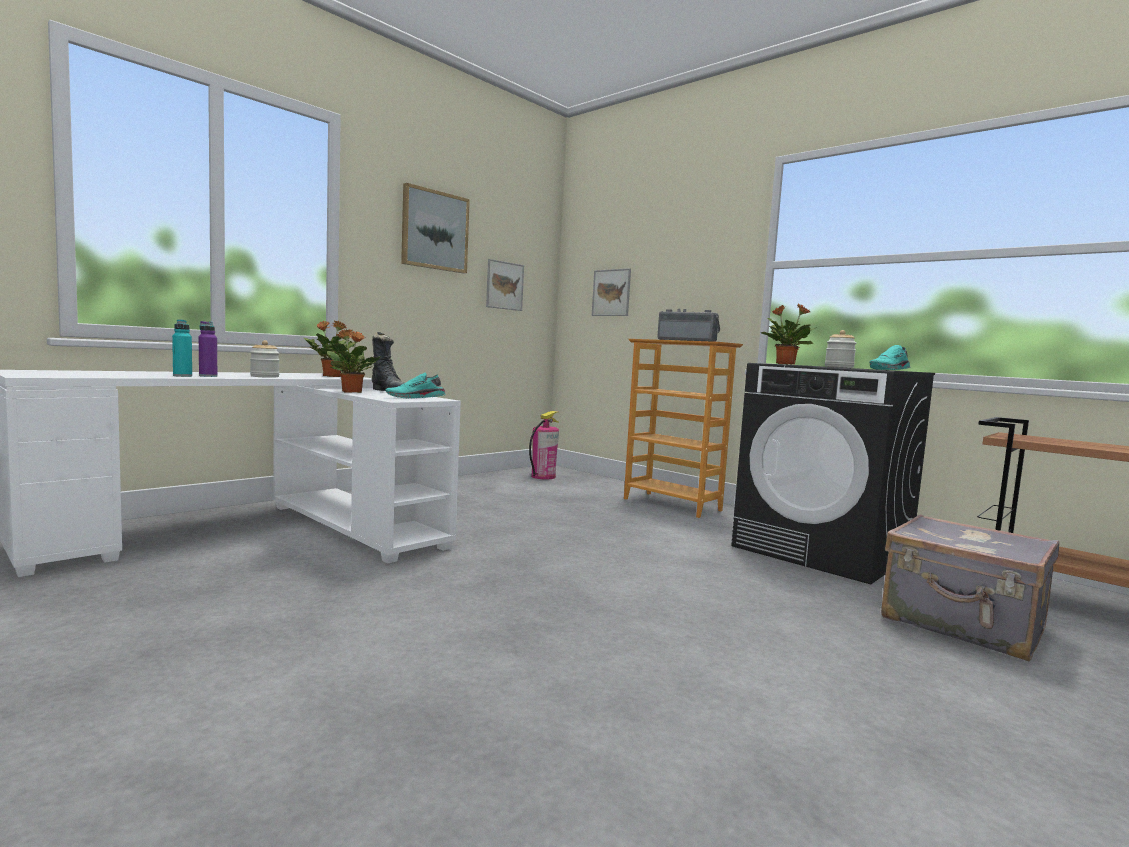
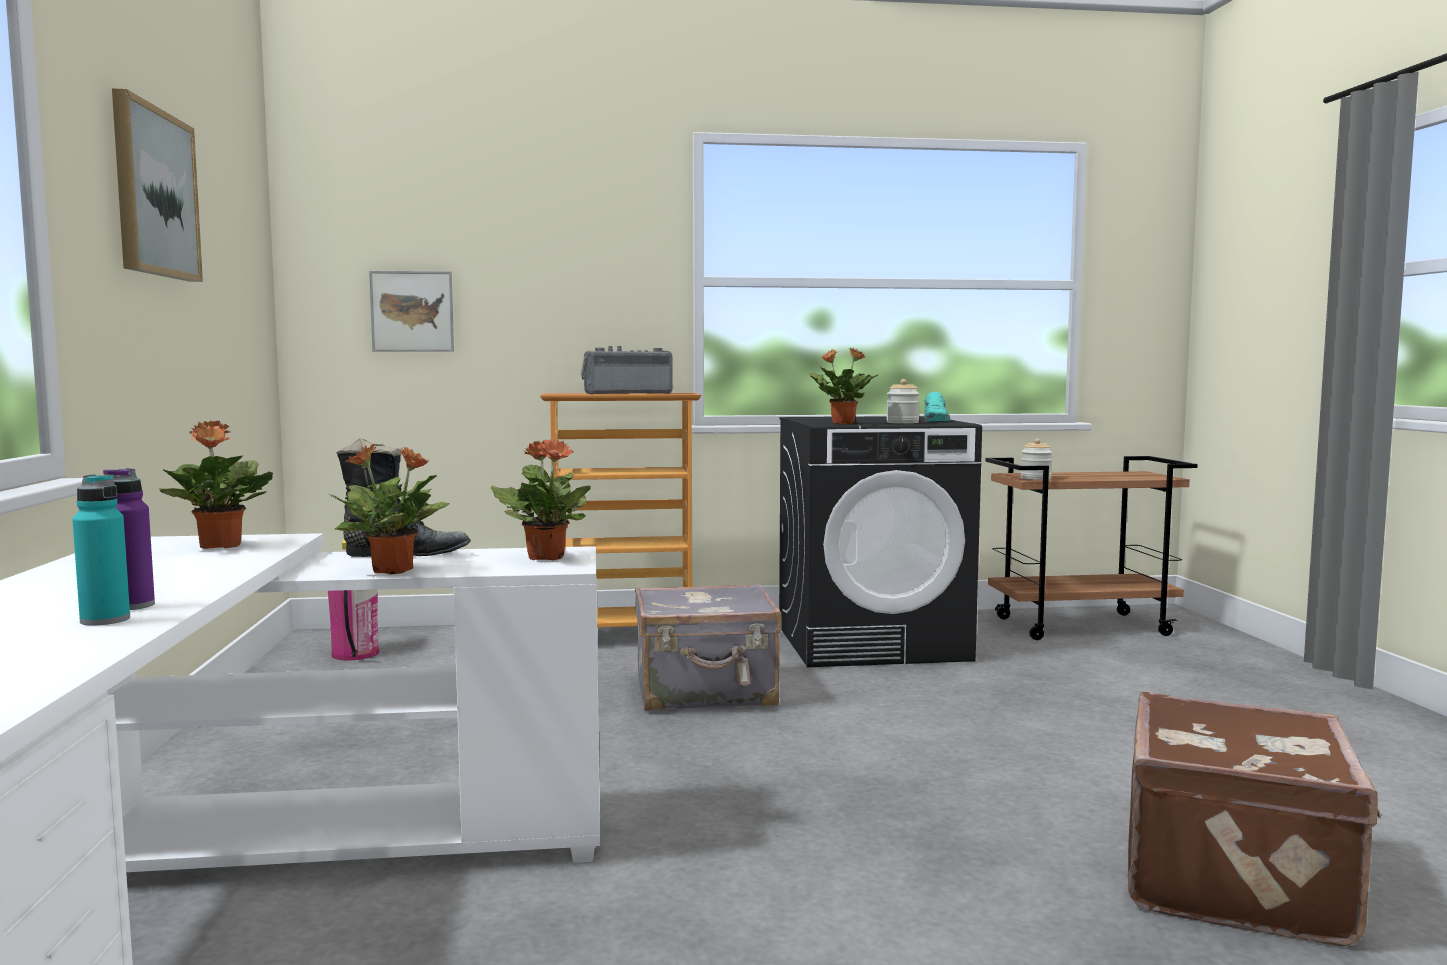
camera: 50 degrees left, 0 degrees up
(264, 376) = (190, 577): jar -> jar (1036, 478)
(415, 398) = (546, 557): turquoise shoe -> potted plant
(504, 285) = (231, 301): picture -> none
(616, 748) = (1239, 879): none -> brown suitcase
(963, 625) = (1089, 671): grey suitcase -> grey suitcase (706, 693)

